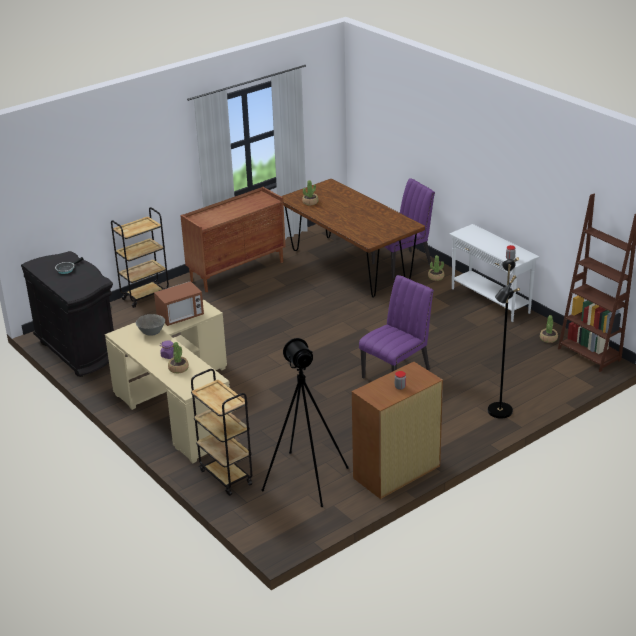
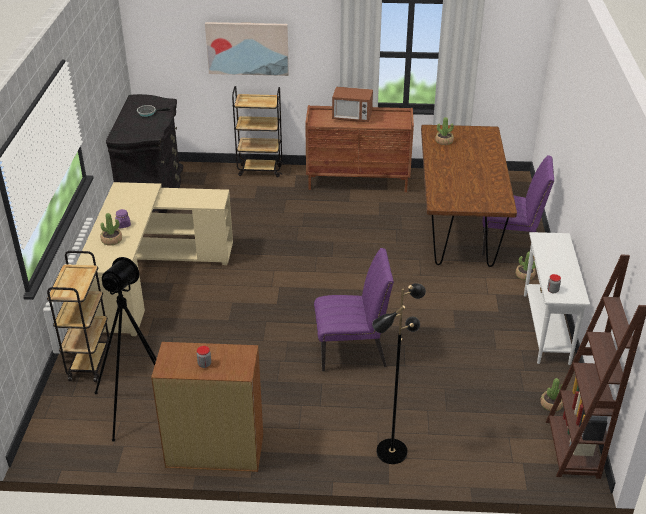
camera: 40 degrees right, 5 degrees up
(116, 180) = (247, 48): none -> picture
(151, 333) = (143, 198): grey bowl -> none
(180, 317) = (189, 196): microwave -> microwave (352, 117)

